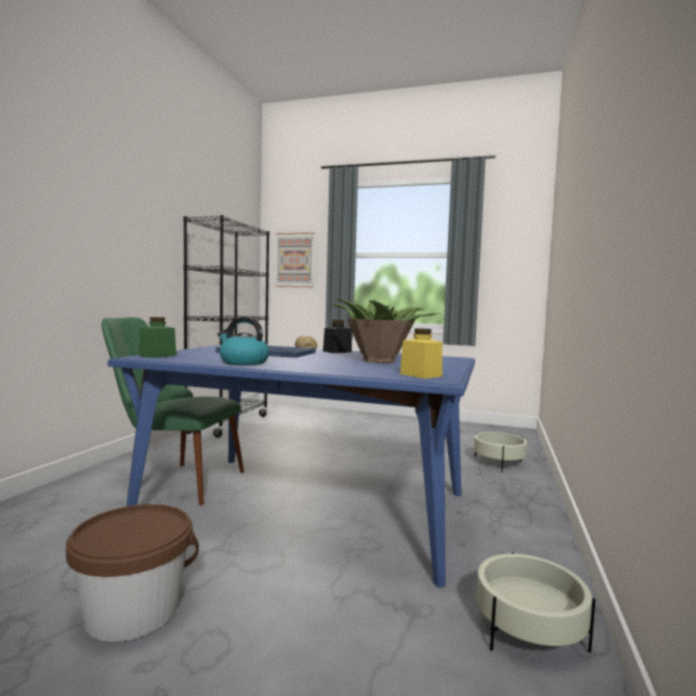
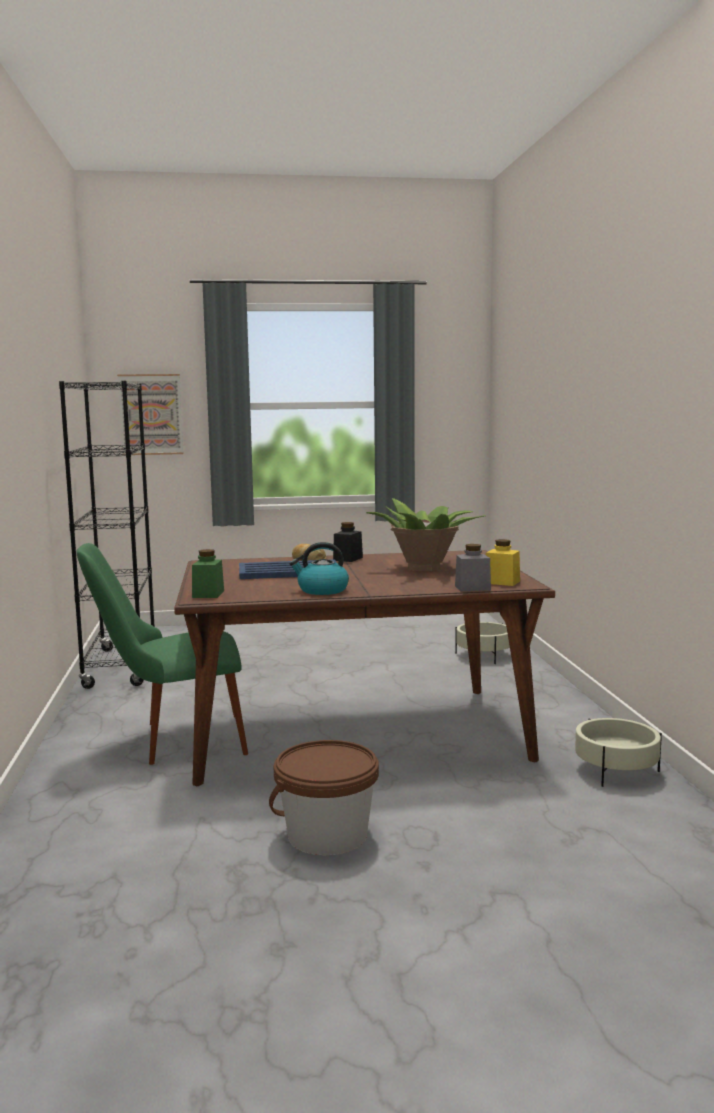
camera: 25 degrees left, 5 degrees up
(305, 507) = (354, 733): blue dining table -> brown dining table
(377, 375) = (472, 588): none -> grey jar

